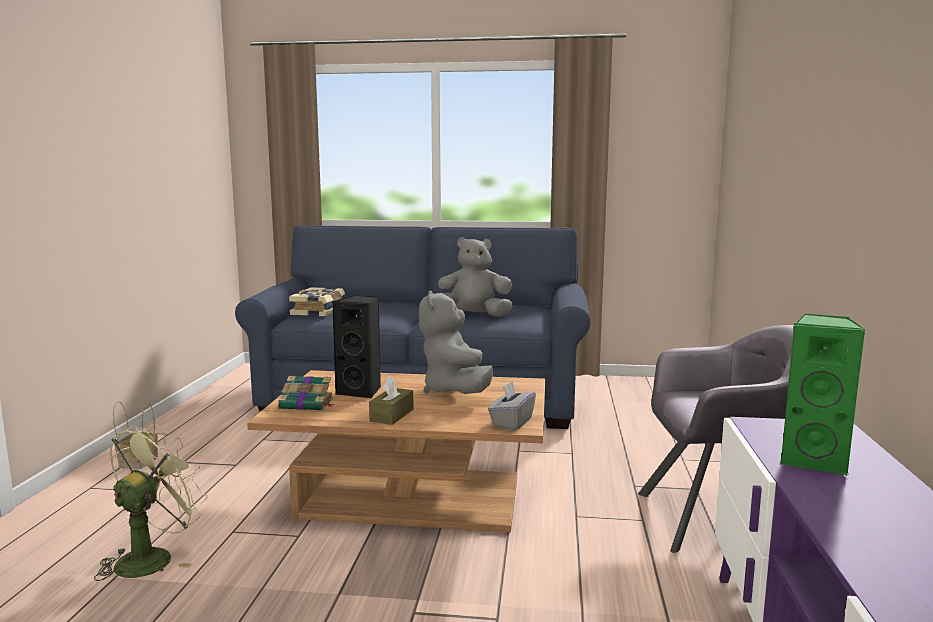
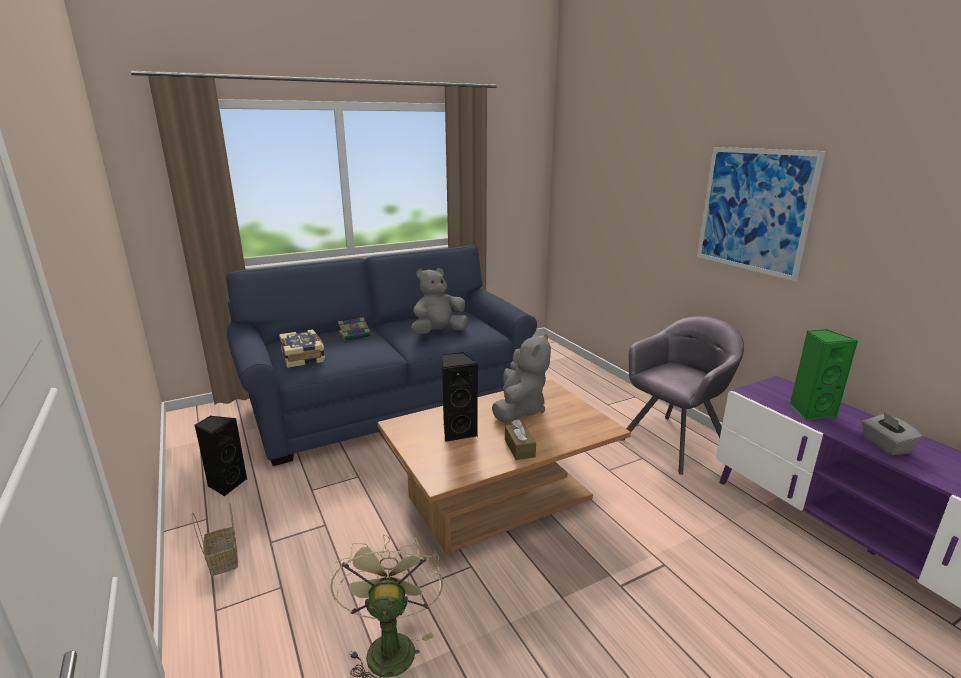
camera: 35 degrees left, 10 degrees up
(212, 417) = (226, 484): none -> black speaker
(307, 404) = (442, 460): book -> book (355, 335)
(455, 391) = (519, 409): grey plush toy -> grey plush toy turned 120 degrees counterclockwise
(511, 422) = (598, 427): grey tissue box -> grey tissue box (885, 445)
(850, 150) = (754, 210): none -> picture

